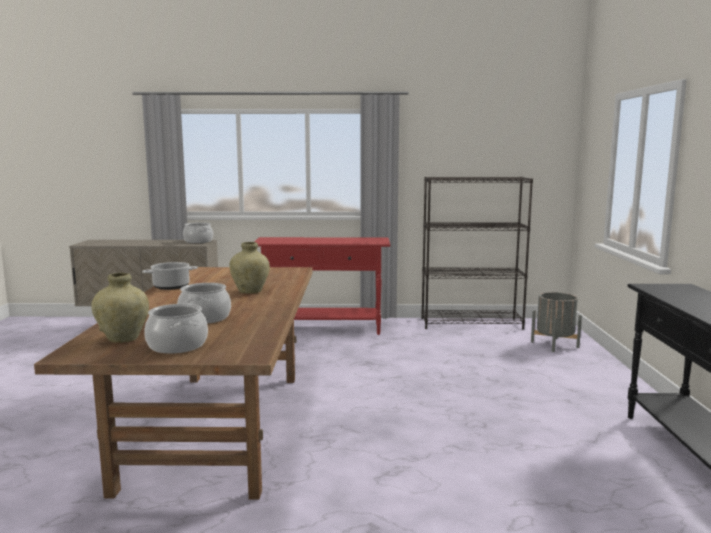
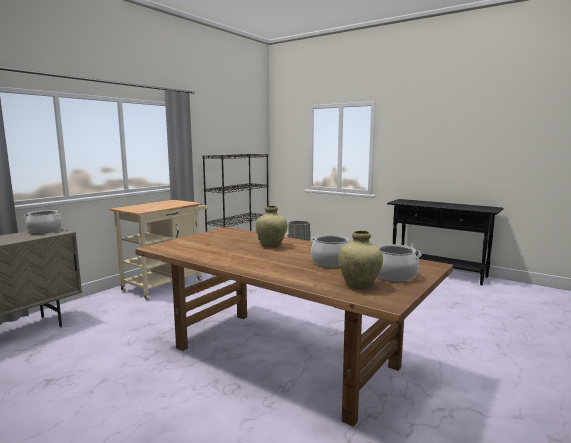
camera: 55 degrees left, 0 degrees up
(172, 286) = (209, 258): cooking pot -> none
(323, 329) = (167, 284): red console table -> beige cart

